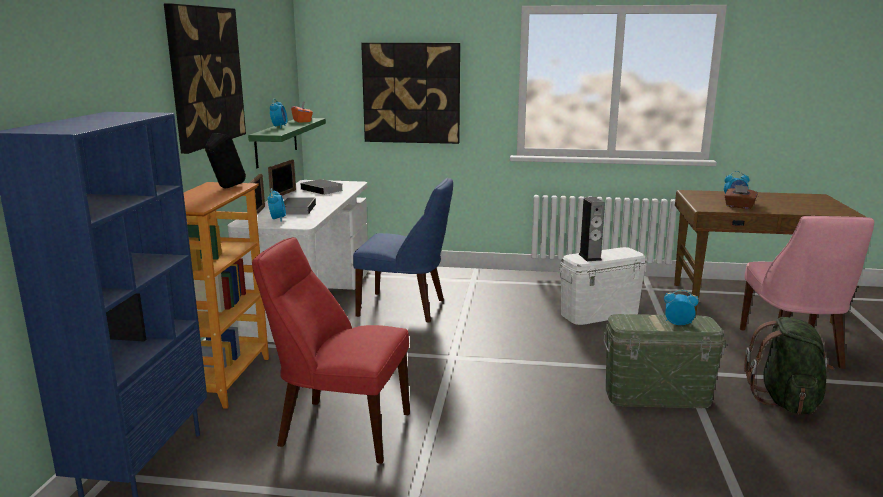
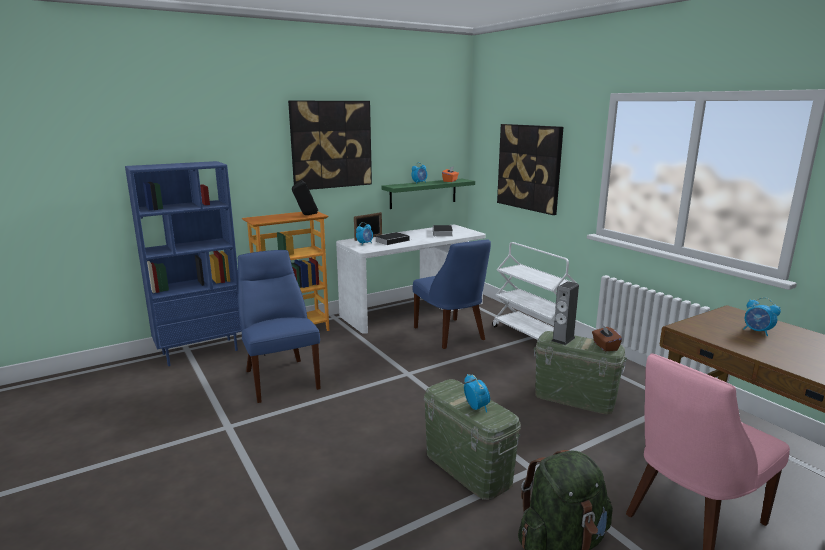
camera: 50 degrees right, 0 degrees up
(283, 194) = (414, 231): picture frame -> none
(339, 428) = (280, 378): red chair -> blue chair
(471, 282) = (531, 336): none -> white cart
(599, 313) = (575, 398): white storage box -> green storage box
(739, 206) = (733, 338): brown tissue box -> brown tissue box (605, 346)

